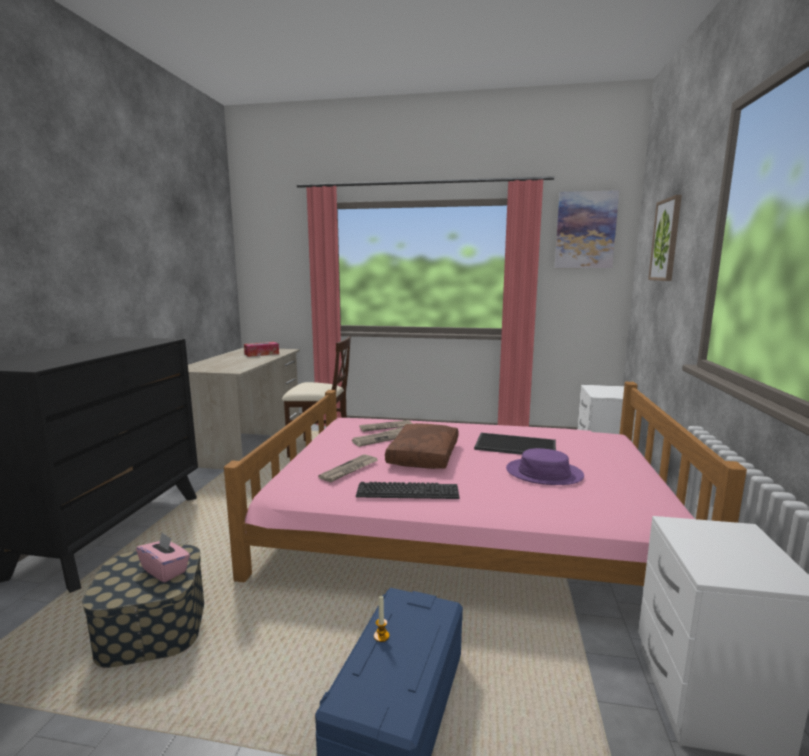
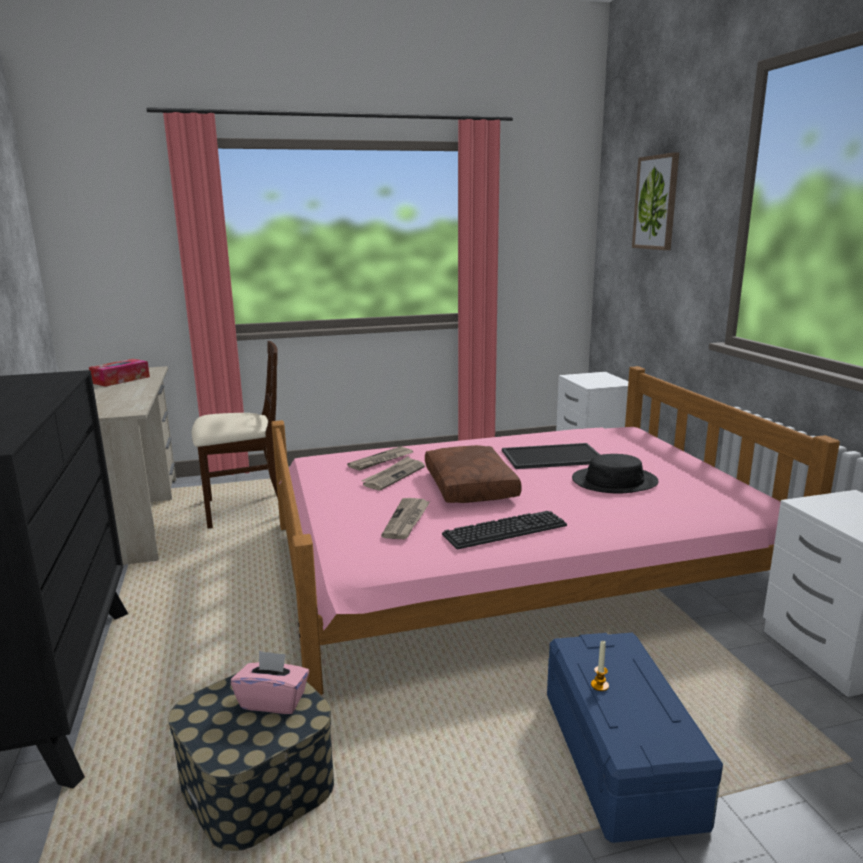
camera: 25 degrees left, 5 degrees up
(544, 473) = (614, 481): purple hat -> black hat
(585, 230) = (544, 186): picture -> none

